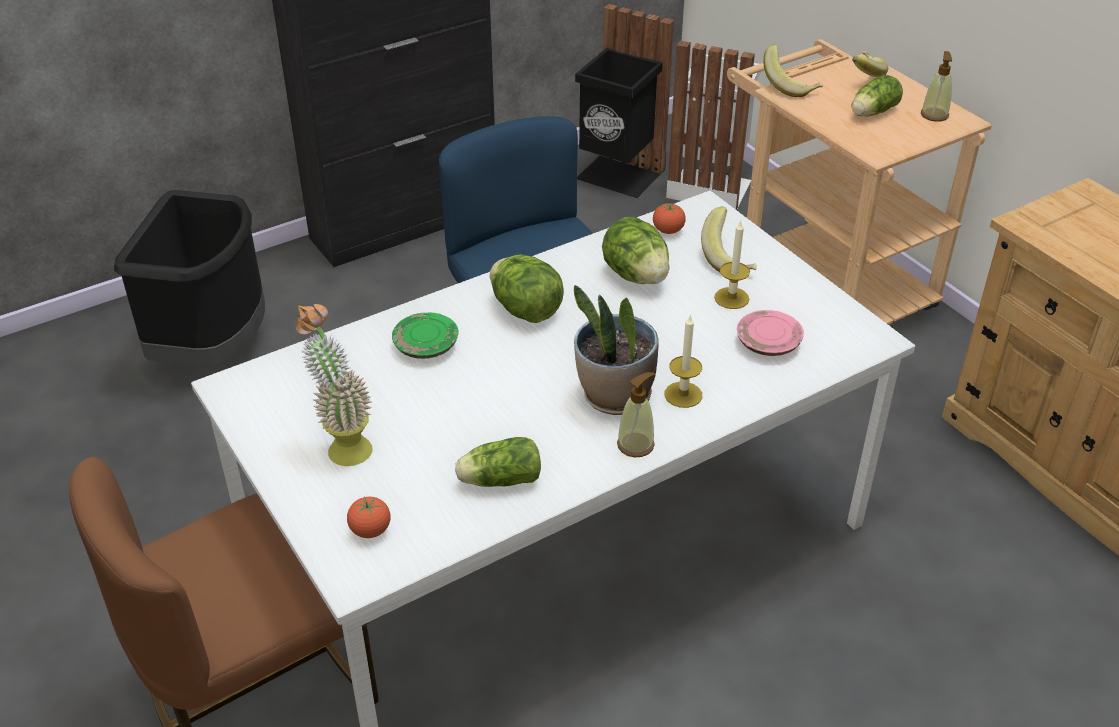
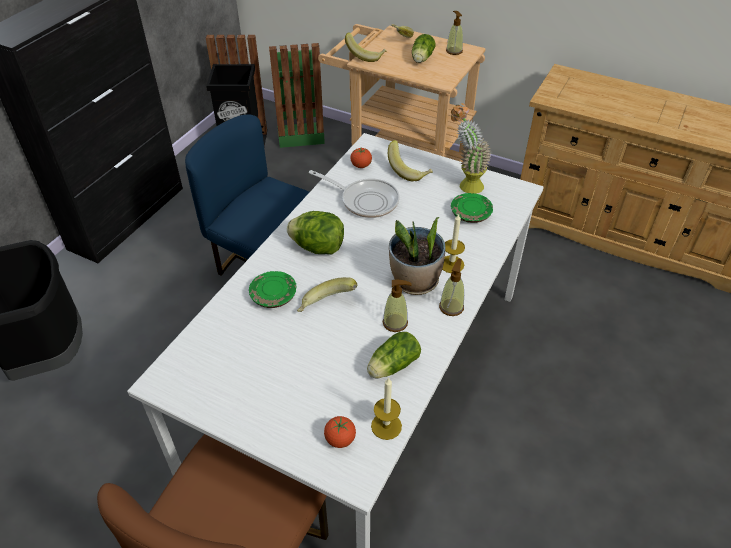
camera: 30 degrees left, 5 degrees up
(342, 444) = (273, 388): potted plant -> potted plant (464, 185)
(478, 382) = (327, 306): none -> banana
(546, 434) = (395, 323): none -> soap dispenser
(636, 275) = (365, 200): lettuce -> frying pan
(709, 186) = (299, 133): white trash can -> green trash can
(731, 298) = (429, 194): candle -> candle (386, 426)
(768, 343) = (471, 214): pink plate -> green plate

